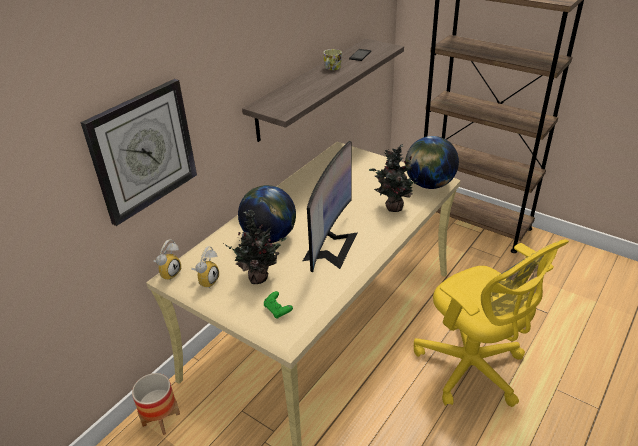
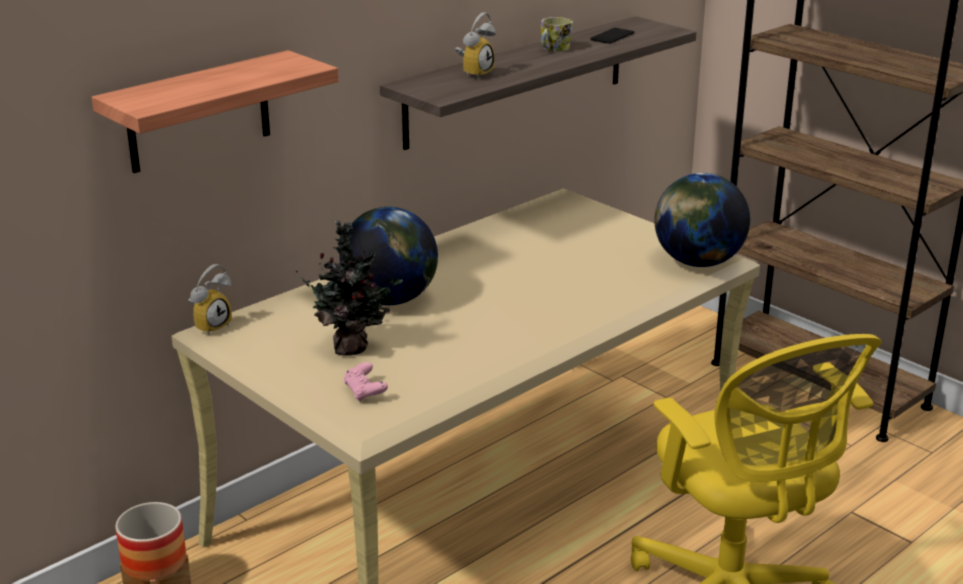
camera: 10 degrees right, 10 degrees down
(143, 151) = (199, 112): wall clock -> shelf
(207, 280) = (267, 342): alarm clock -> alarm clock (475, 73)
(277, 310) = (365, 392): green game controller -> pink game controller
(330, 246) = (487, 323): monitor -> none
(392, 207) = (617, 286): potted plant -> none

